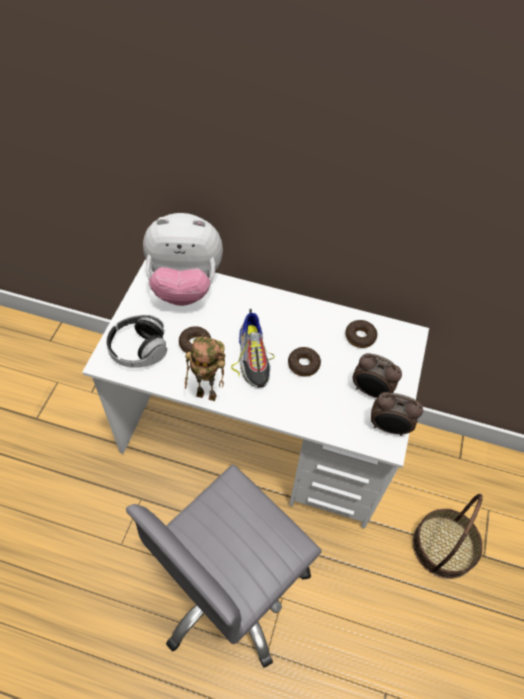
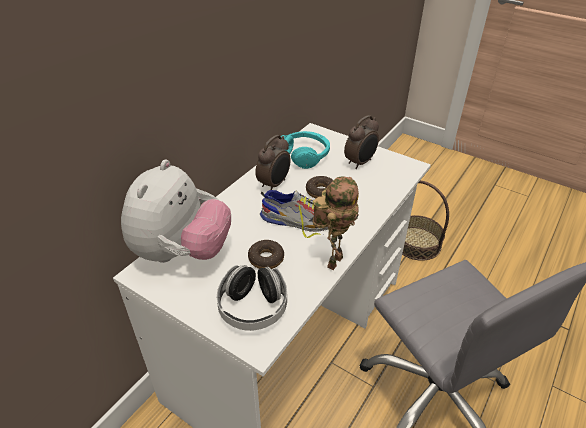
camera: 70 degrees left, 15 degrees down
(360, 337) = (304, 155): donut -> turquoise headphones
(389, 427) = (396, 162): alarm clock -> alarm clock (274, 184)

